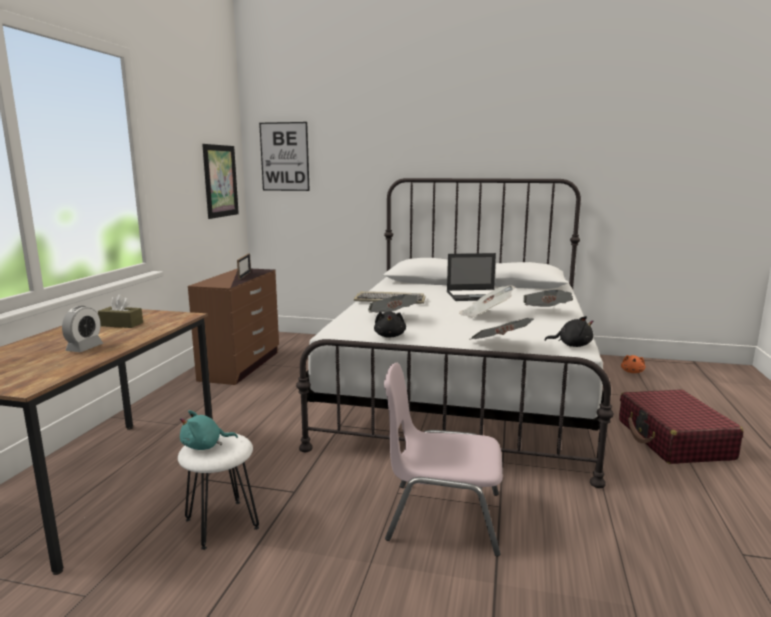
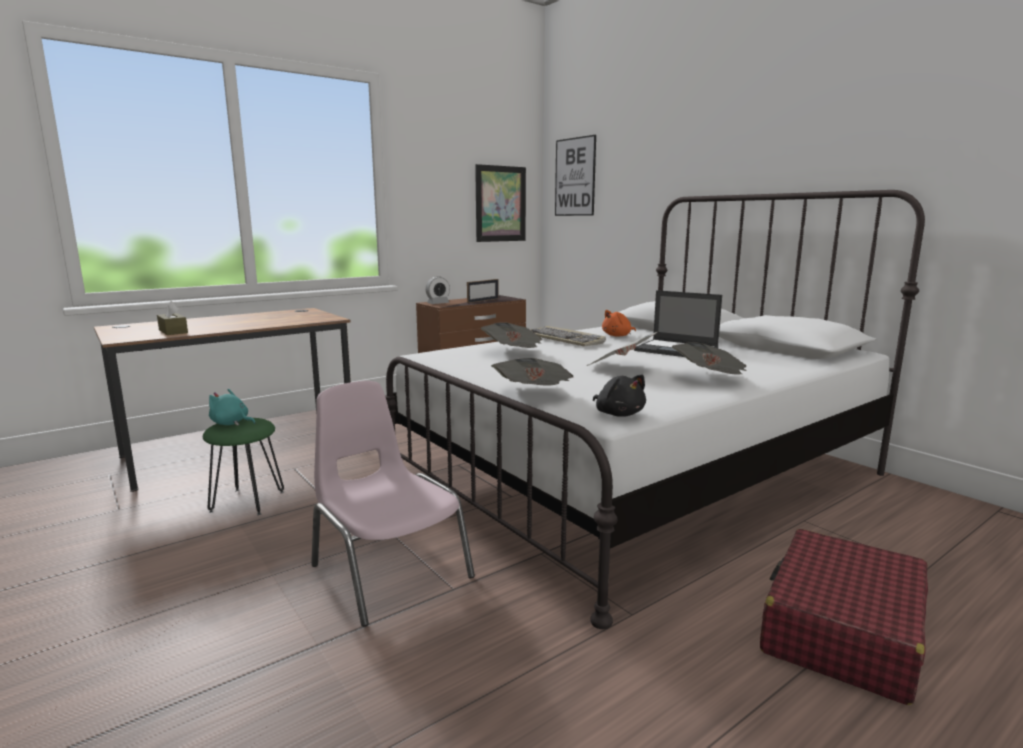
camera: 40 degrees right, 0 degrees up
(84, 348) = (213, 326): alarm clock -> alarm clock (438, 303)
(121, 324) = (278, 317): brown tissue box -> brown tissue box (173, 331)
(222, 524) = (247, 502): white stool -> green stool
(390, 336) = (460, 365): black plush toy -> none
(632, 372) = (961, 527): orange plush toy -> orange plush toy (618, 336)

